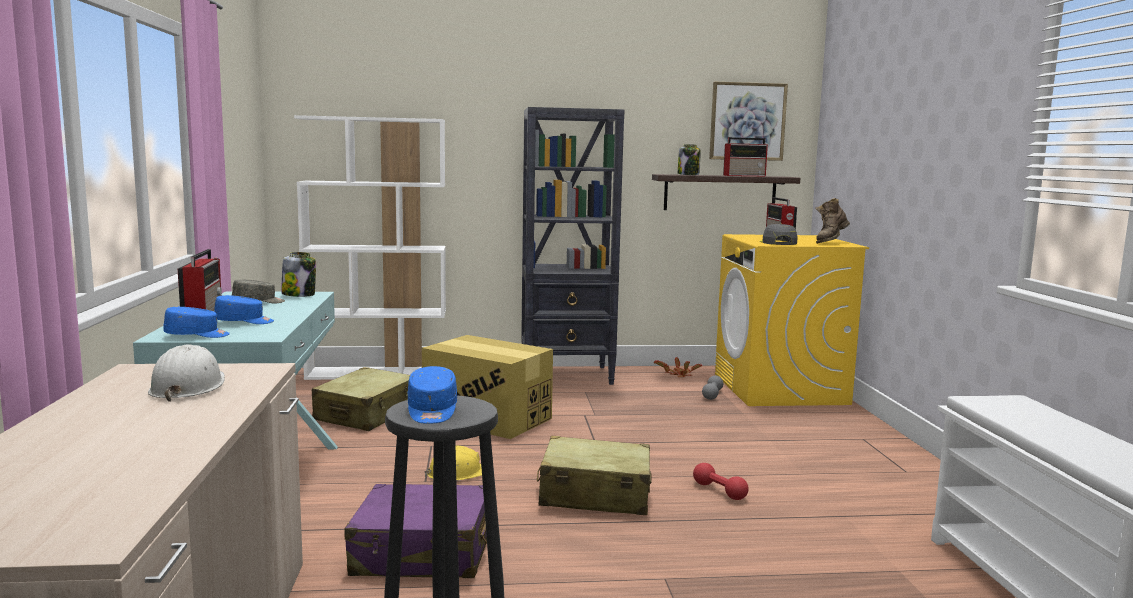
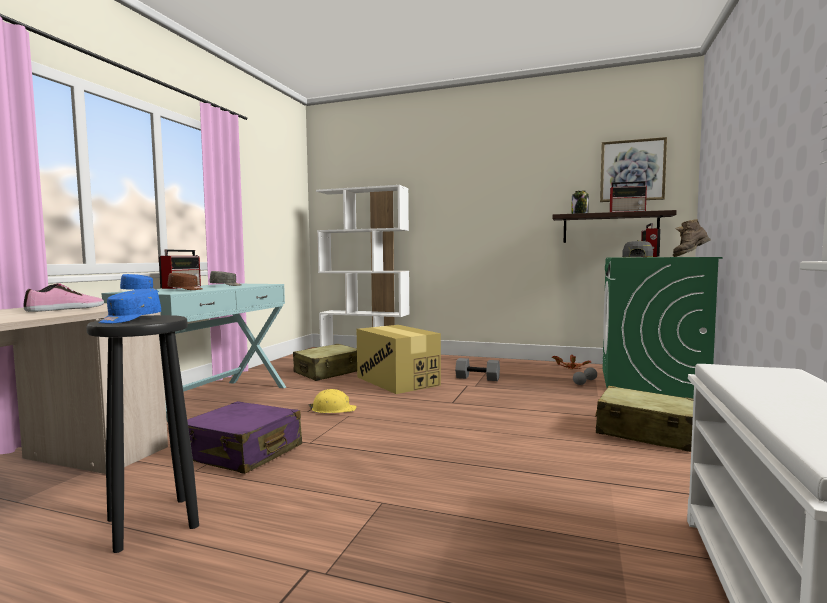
camera: 25 degrees right, 5 degrees down
(188, 387) = (66, 309): white hard hat -> shoe
(244, 322) = (186, 289): blue cap -> brown cap
(299, 294) = (259, 284): jar -> none
(567, 376) = (485, 362): black bookcase -> none
(585, 402) = (478, 378): none -> grey dumbbell
(594, 495) = (407, 434): beige suitcase -> beige suitcase (644, 433)
(719, 491) = (510, 446): red dumbbell -> none
(780, 389) = (651, 383): yellow washing machine -> green washing machine

